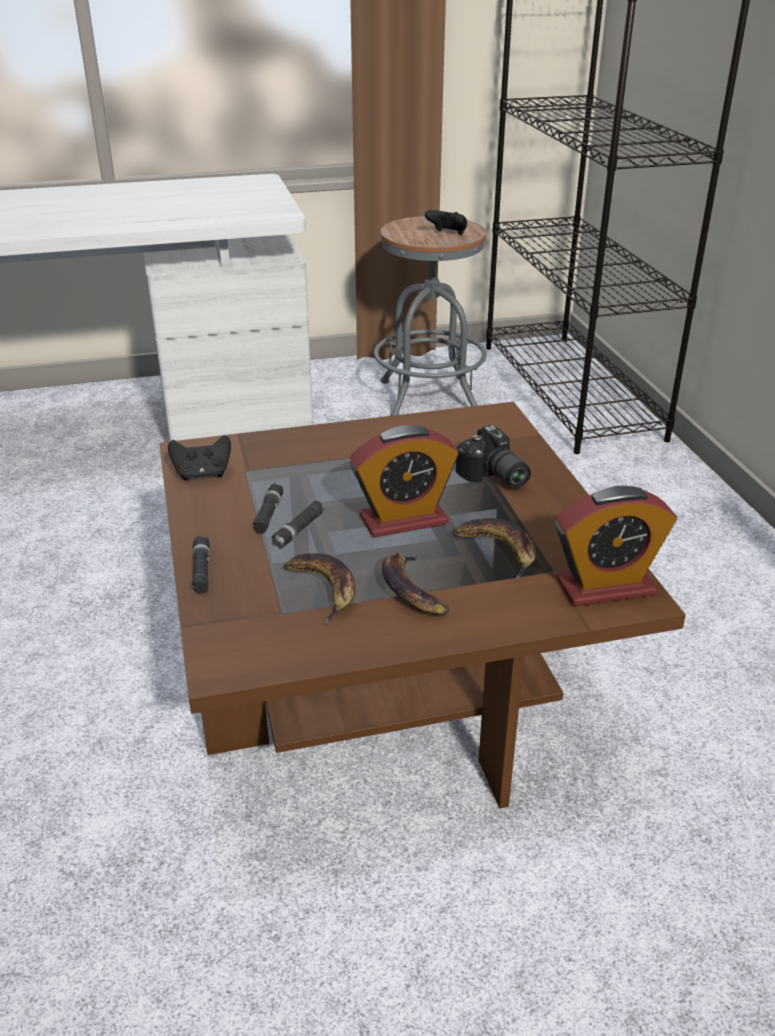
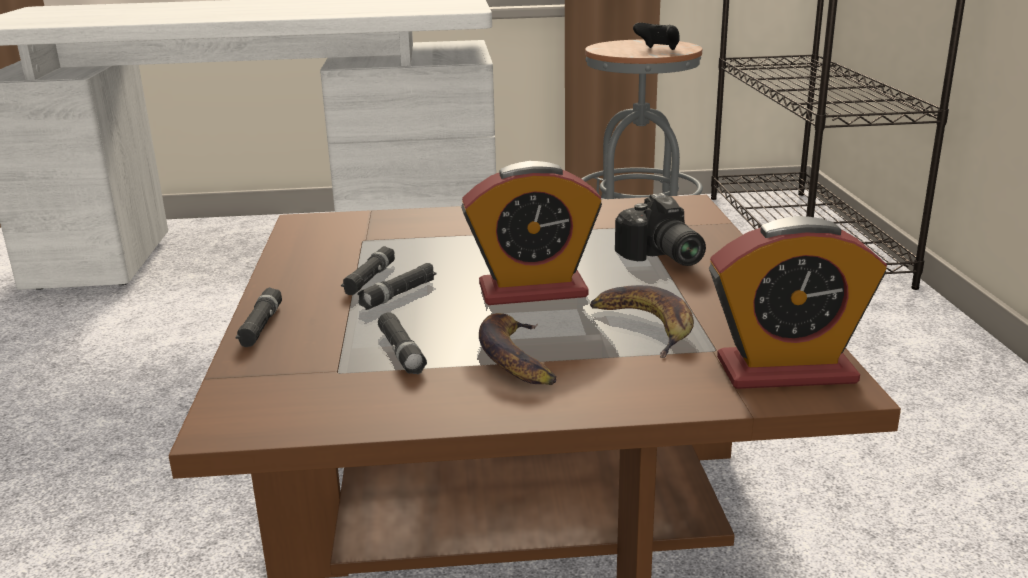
camera: 10 degrees right, 10 degrees down
(202, 474) = (312, 241): black game controller -> none
(323, 589) = (401, 352): banana -> black flashlight

